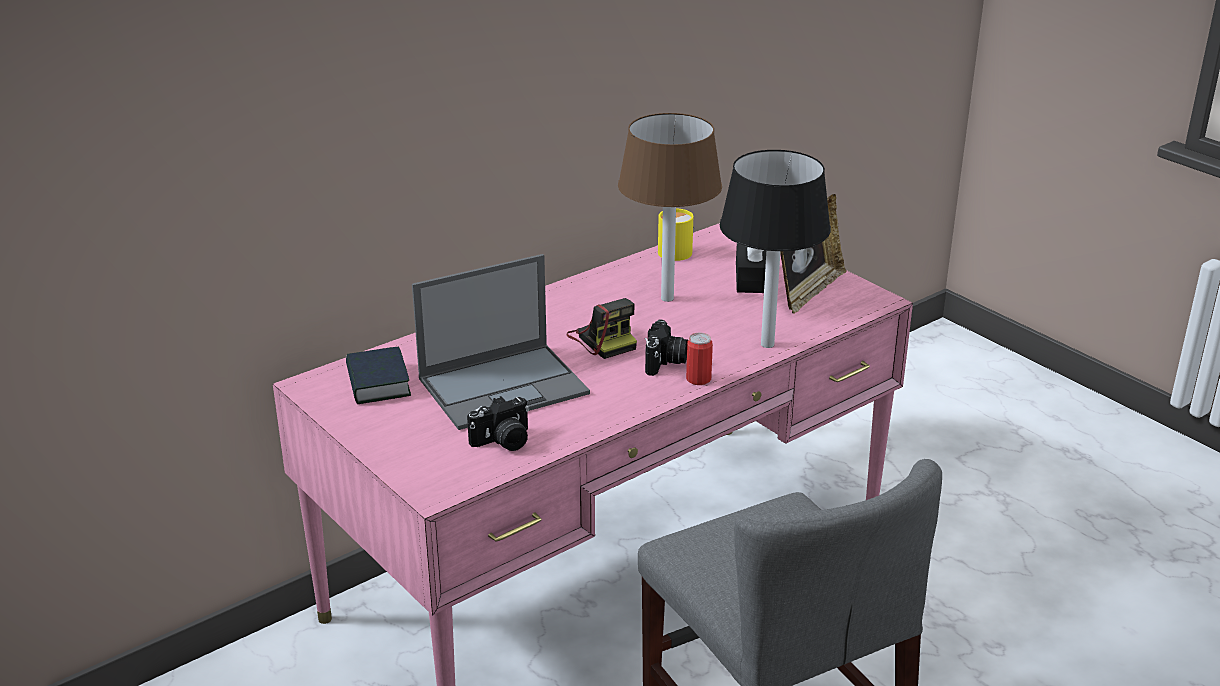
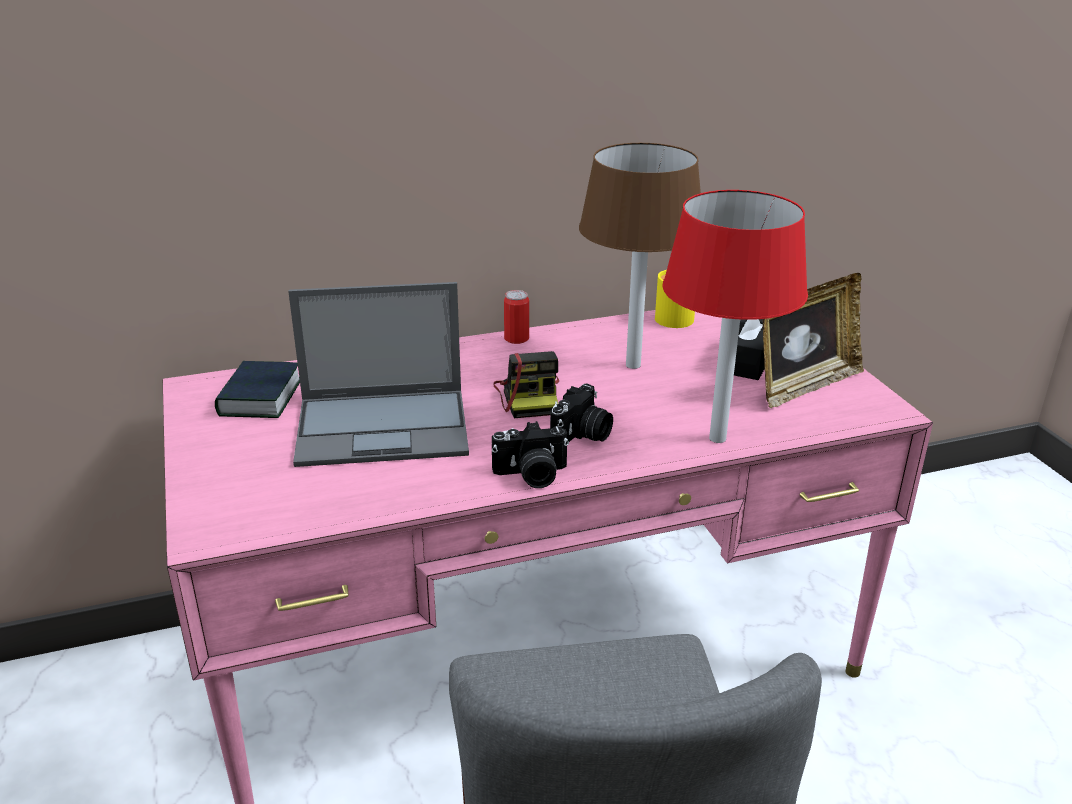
camera: 20 degrees right, 0 degrees up
(503, 442) = (330, 491): camera -> camera (531, 475)
(698, 379) = (607, 464): can -> can (516, 338)
(767, 345) = (717, 438): black table lamp -> red table lamp

